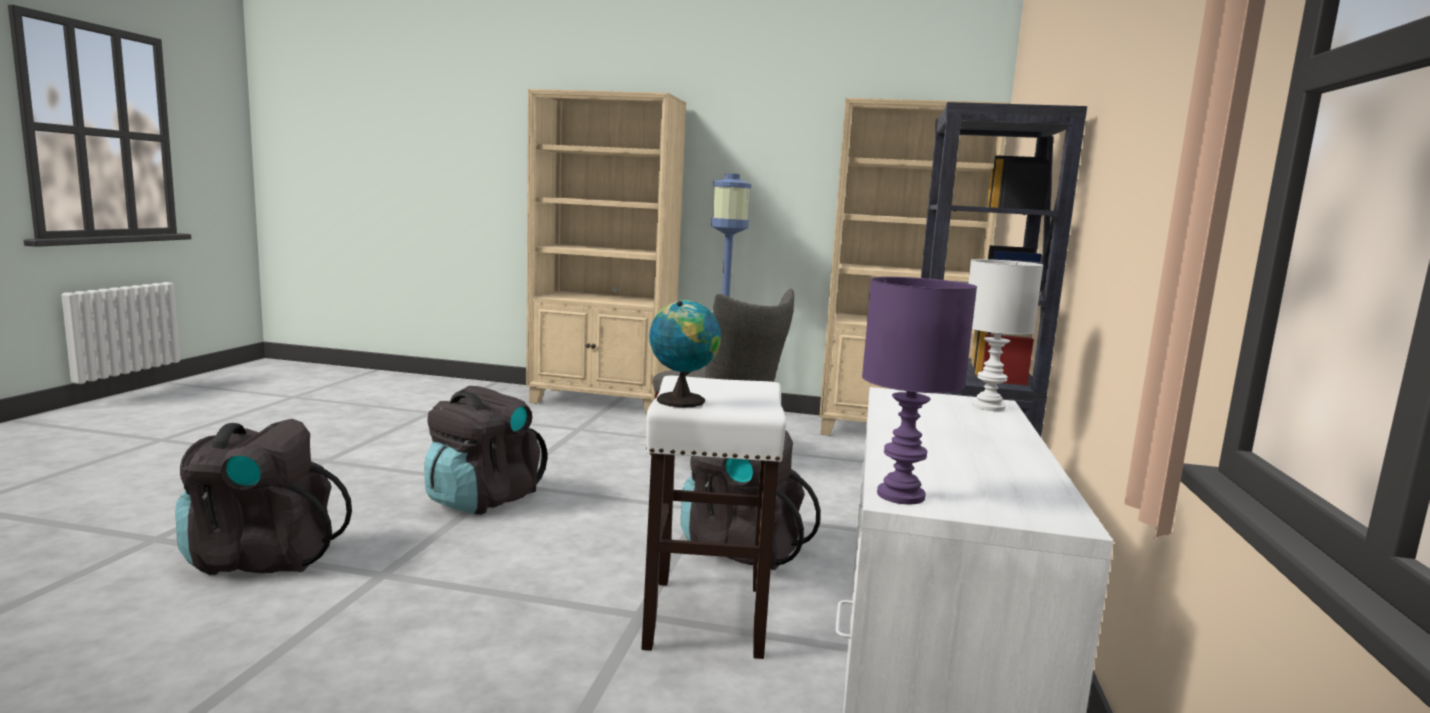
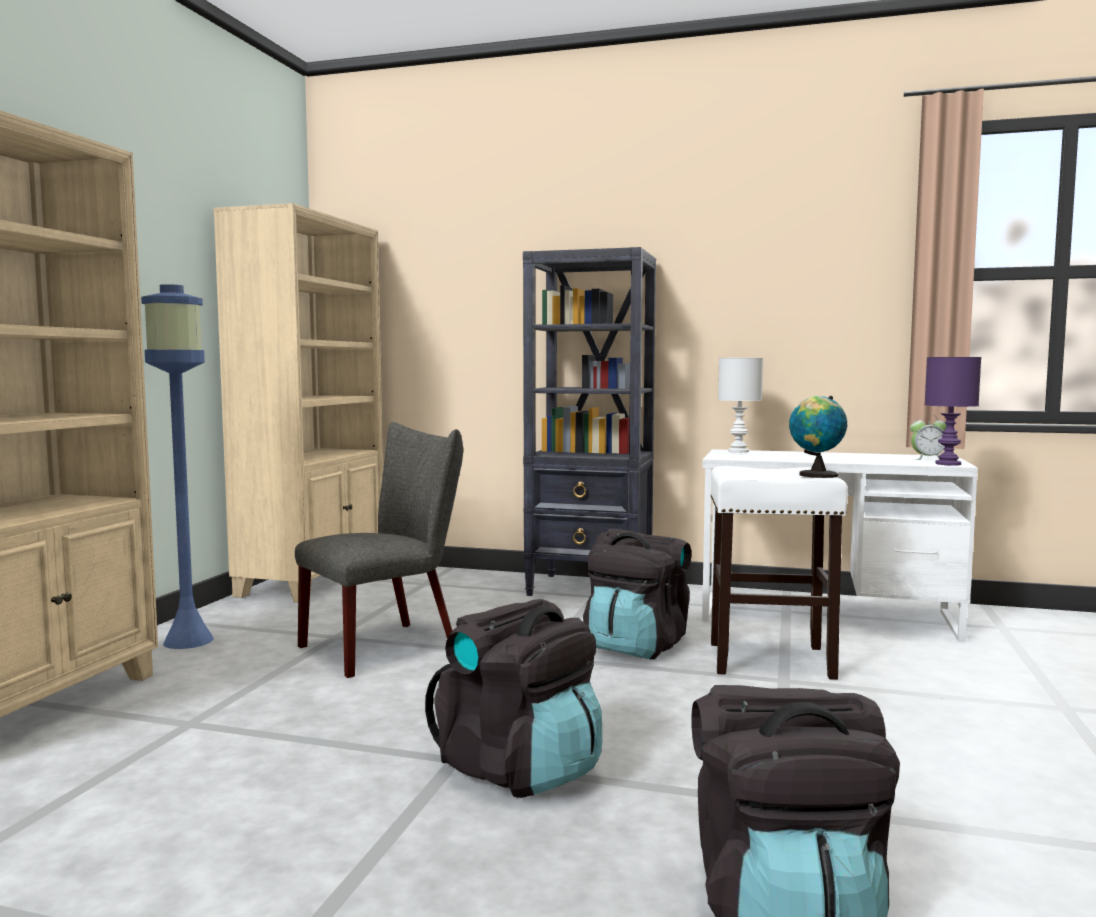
camera: 85 degrees left, 5 degrees down
(989, 497) = (927, 459): none -> alarm clock

